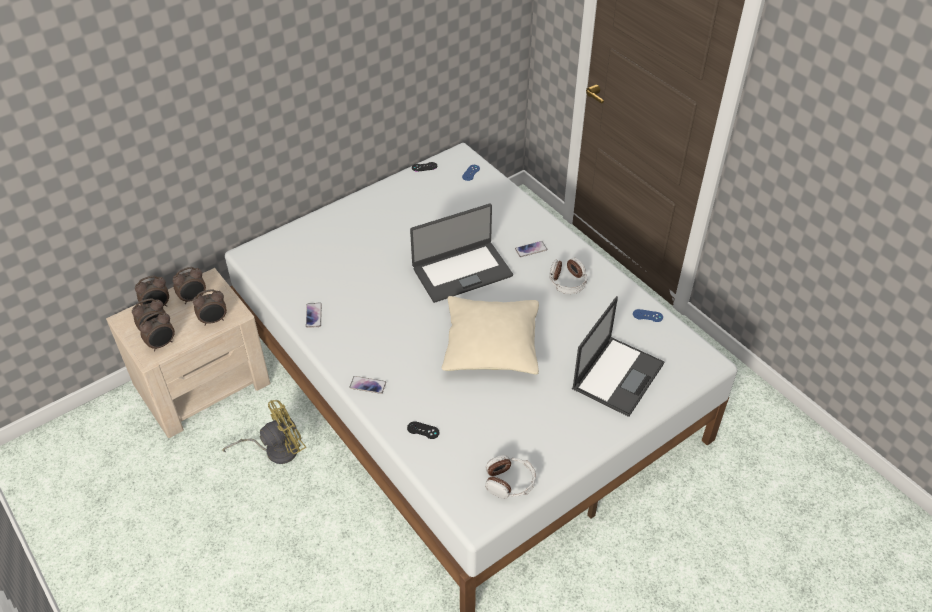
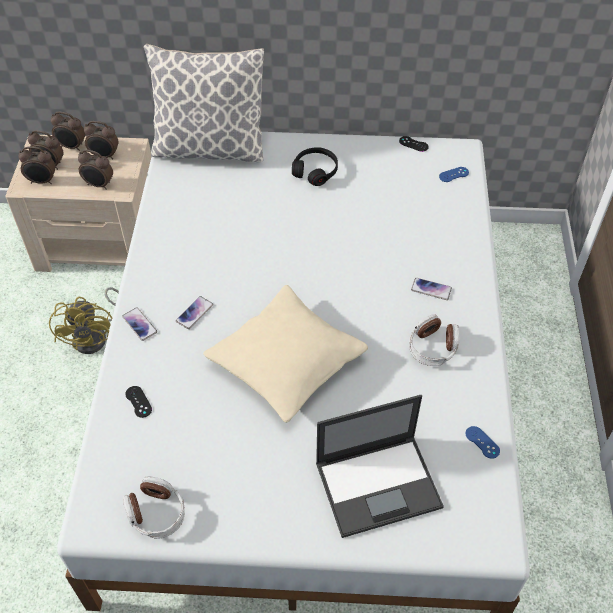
camera: 40 degrees right, 5 degrees up
(275, 450) = (96, 336): yellow fan -> yellow fan turned 75 degrees clockwise
(282, 245) = (209, 148): none -> pillow
(313, 315) = (166, 229): phone -> phone (194, 313)
(377, 219) = (315, 171): none -> black headphones
(461, 271) = (338, 269): laptop -> none

